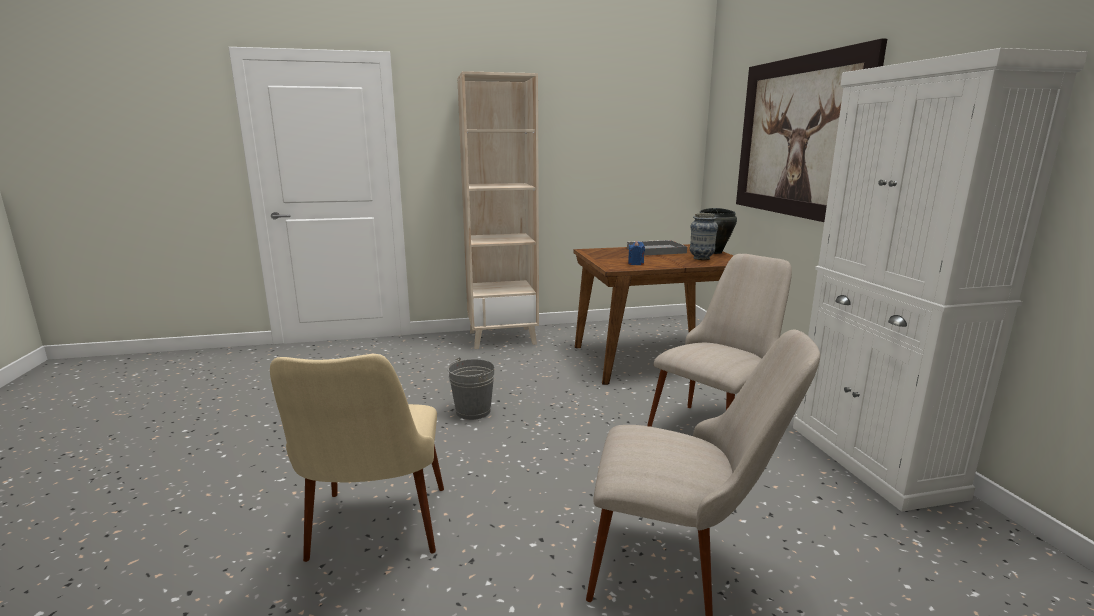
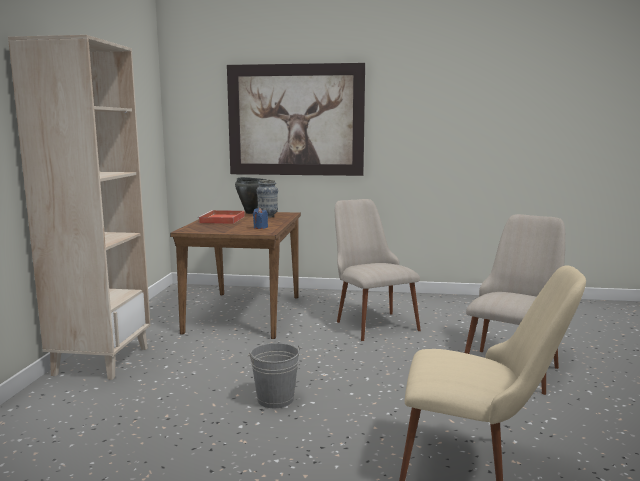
camera: 70 degrees left, 5 degrees down
(655, 250) = (222, 219): grey tray -> red tray
(872, 460) = (428, 300): white cabinet -> none

